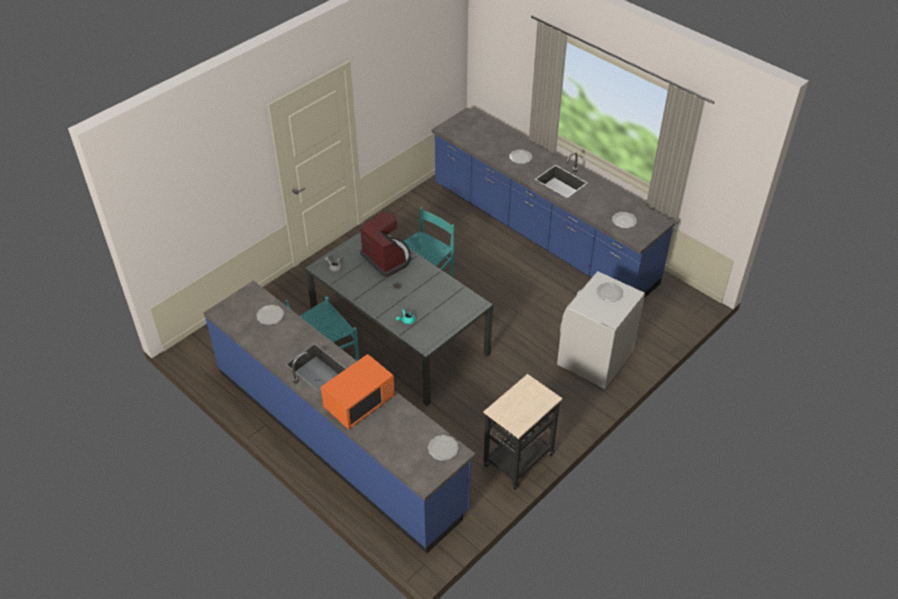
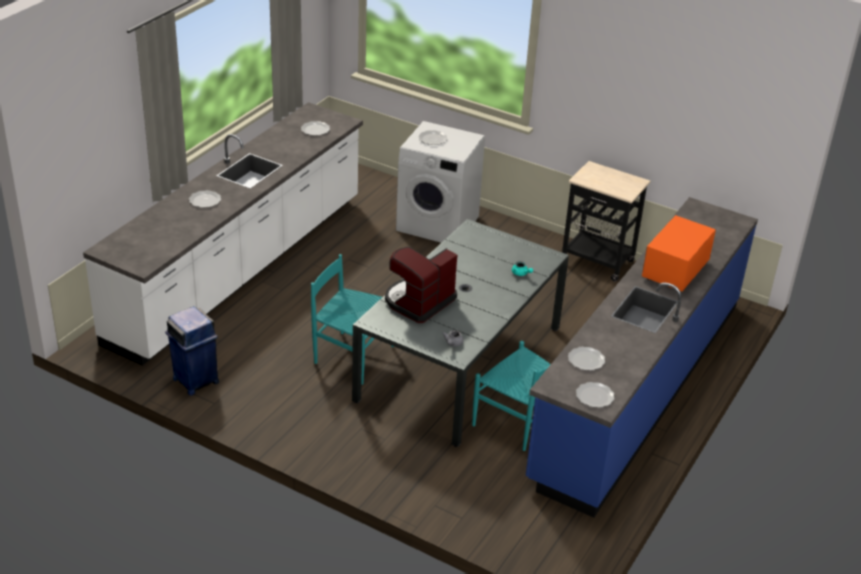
camera: 105 degrees left, 10 degrees down
(359, 402) = (675, 271): orange microwave -> orange microwave turned 90 degrees counterclockwise
(419, 206) = (195, 380): none -> blue trash can
(443, 448) = (696, 214): plate -> plate (594, 396)
(541, 234) = (240, 269): blue counter -> white counter

